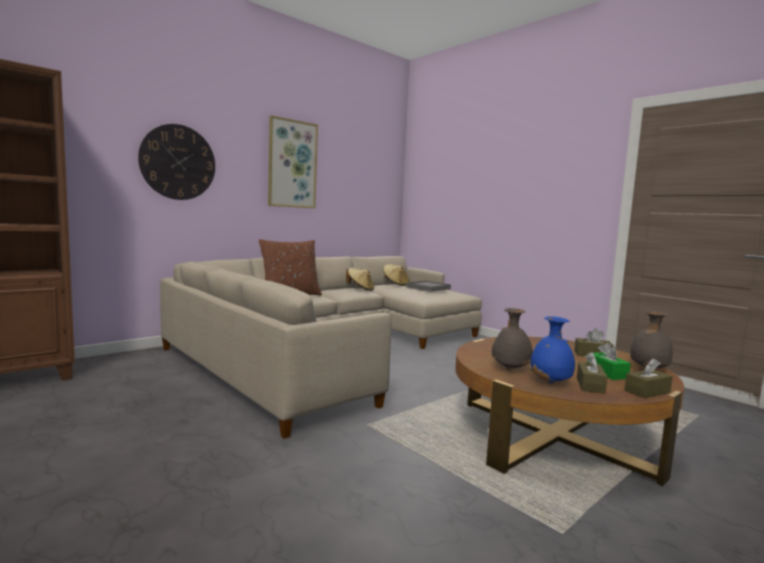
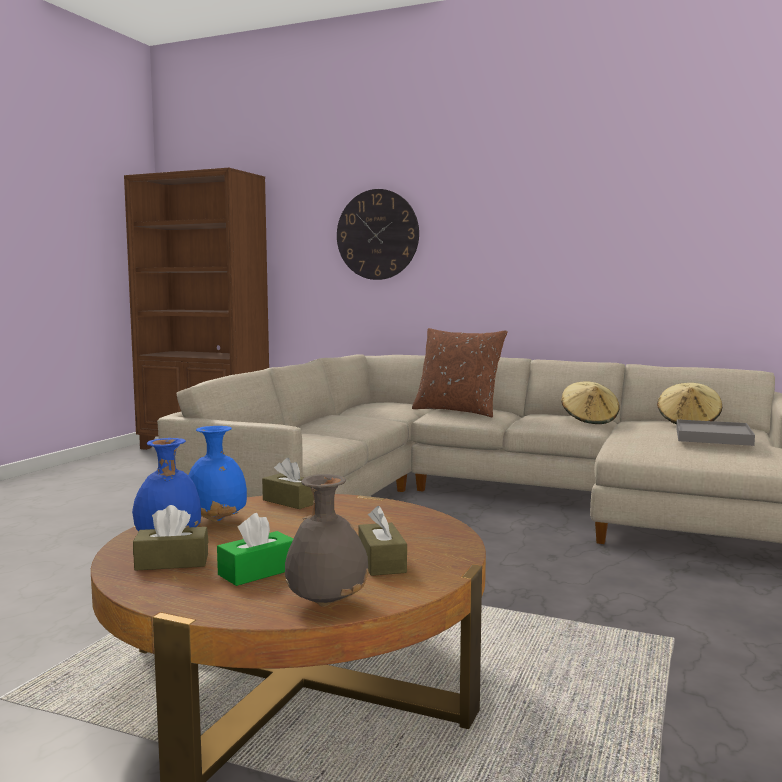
camera: 65 degrees right, 0 degrees up
(292, 164) = (535, 213): picture -> none
(510, 368) = (218, 520): grey vase -> blue vase
(647, 391) = (166, 597): brown tissue box -> brown tissue box (290, 501)

